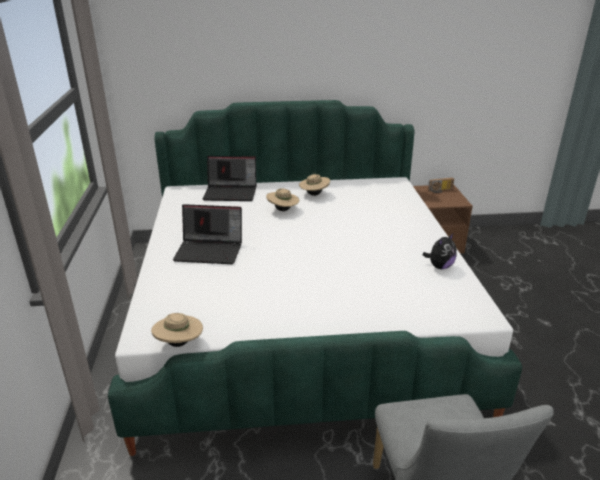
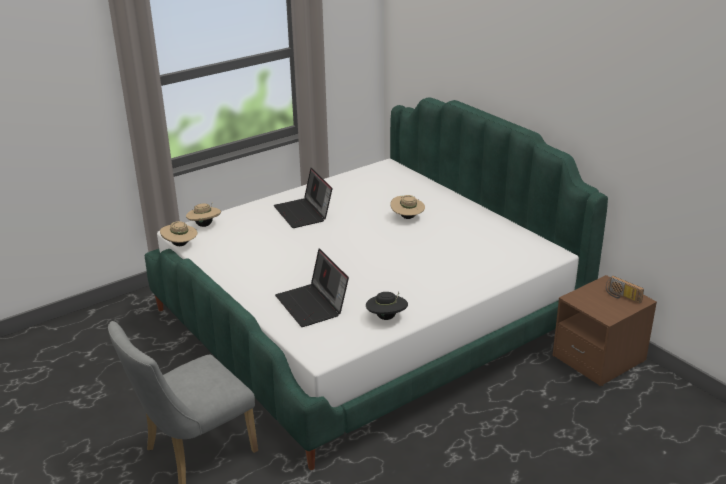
camera: 60 degrees right, 0 degrees up
(231, 192) = (412, 186): laptop -> laptop (313, 305)
(314, 194) = (460, 221): beige hat -> beige hat (205, 225)
(439, 266) = (386, 317): plush toy -> black hat

